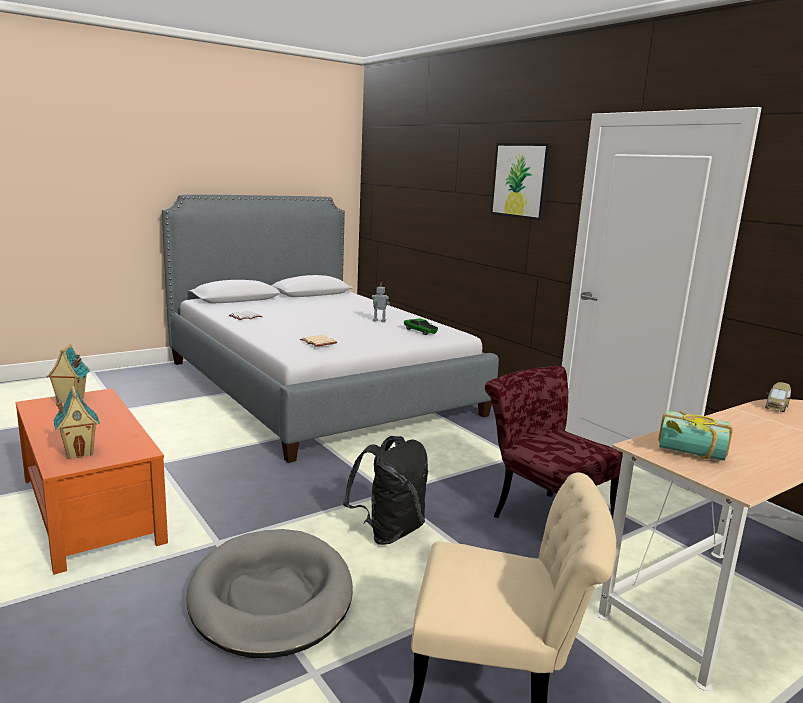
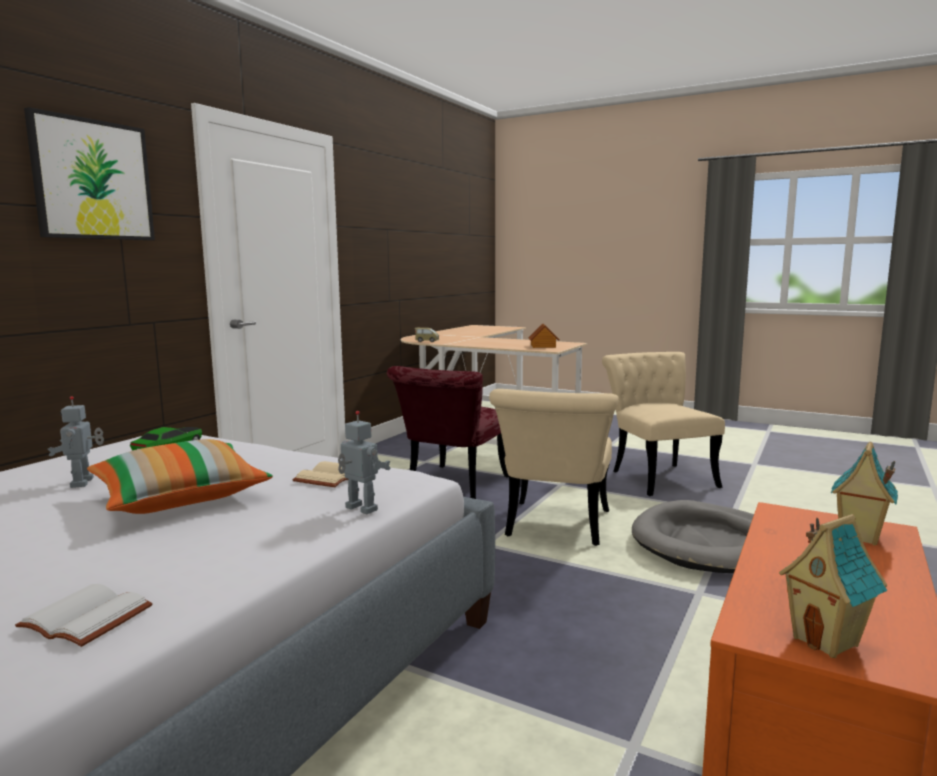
camera: 115 degrees left, 5 degrees down
(272, 342) = (359, 509): none -> toy robot
(333, 327) = (180, 498): none -> pillow
(389, 531) = (555, 528): black backpack -> beige chair
(690, 453) = (543, 346): book -> toy house

